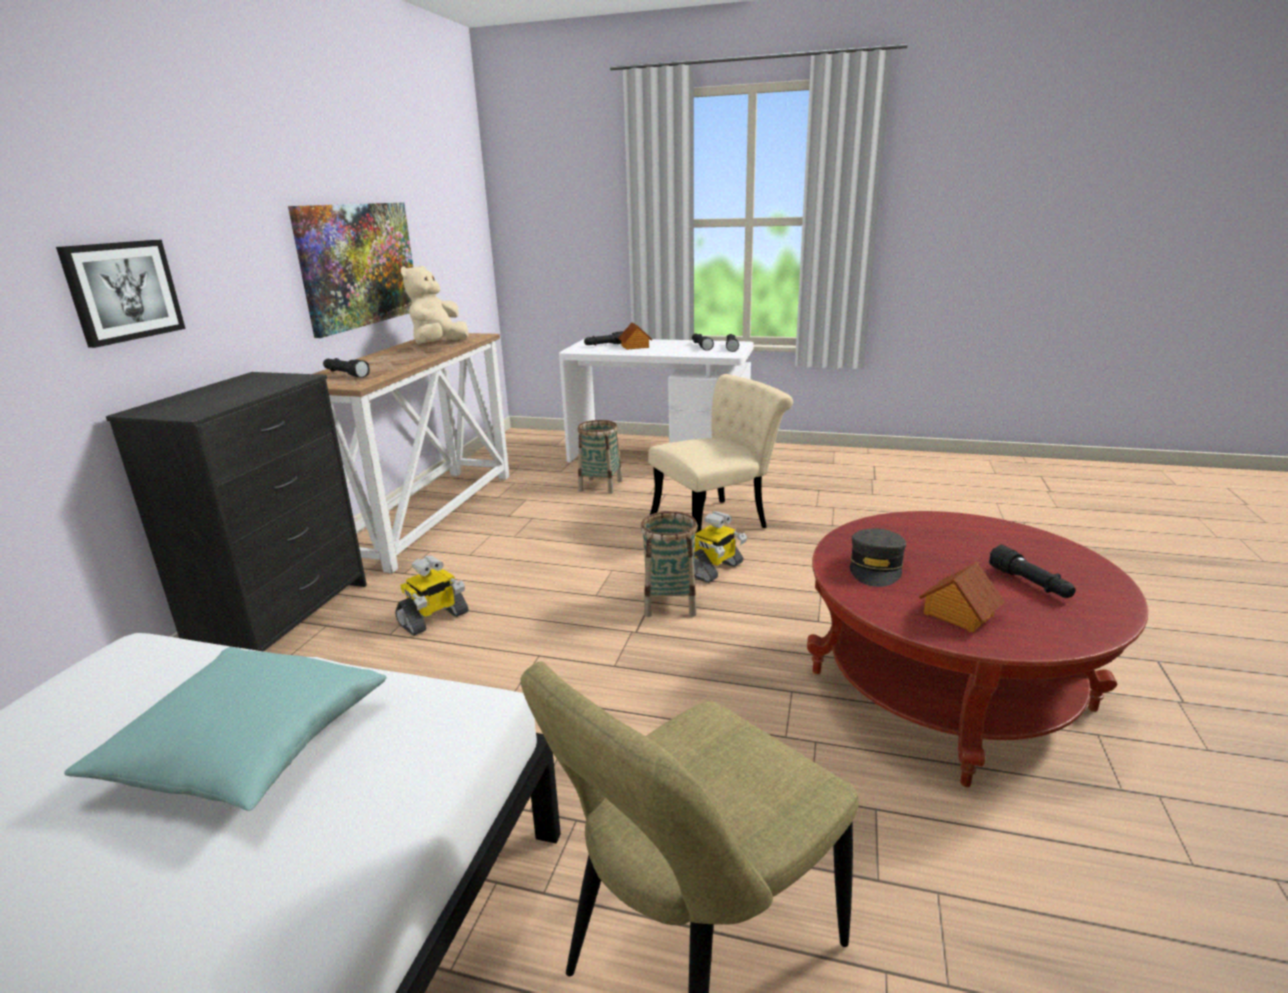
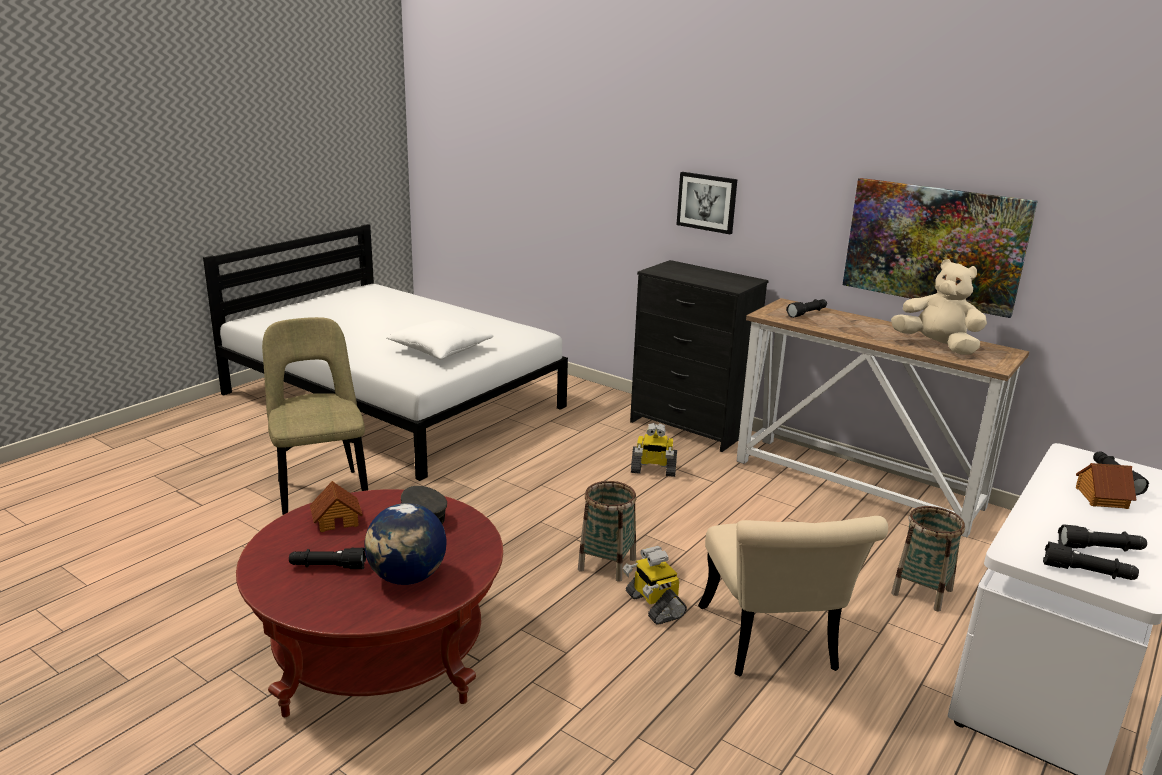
camera: 110 degrees right, 0 degrees up
(247, 749) = (440, 350): turquoise pillow -> white pillow
(433, 619) = (653, 470): toy robot -> toy robot turned 60 degrees counterclockwise
(971, 541) = (407, 577): none -> globe

